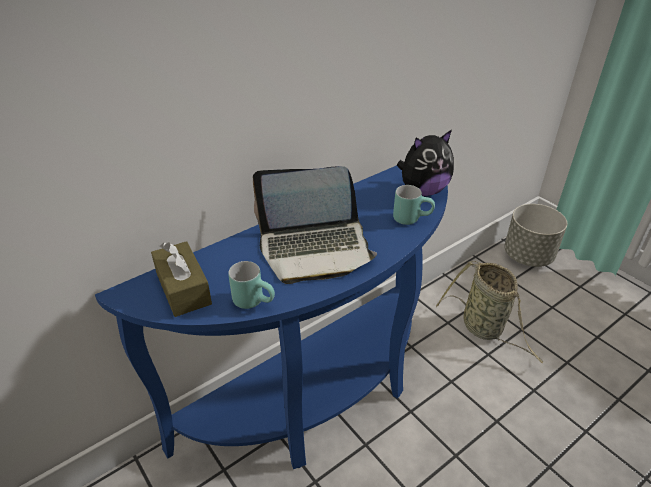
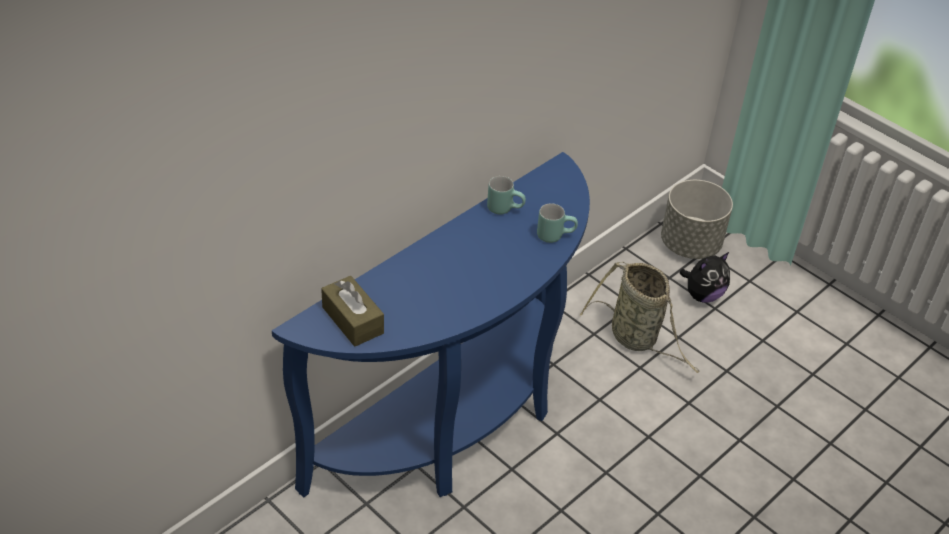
camera: 10 degrees left, 5 degrees up
(255, 300) = (422, 327): turquoise mug -> turquoise mug (505, 208)
(315, 249) = (465, 273): laptop -> none
(422, 191) = (564, 201): plush toy -> plush toy (702, 295)

